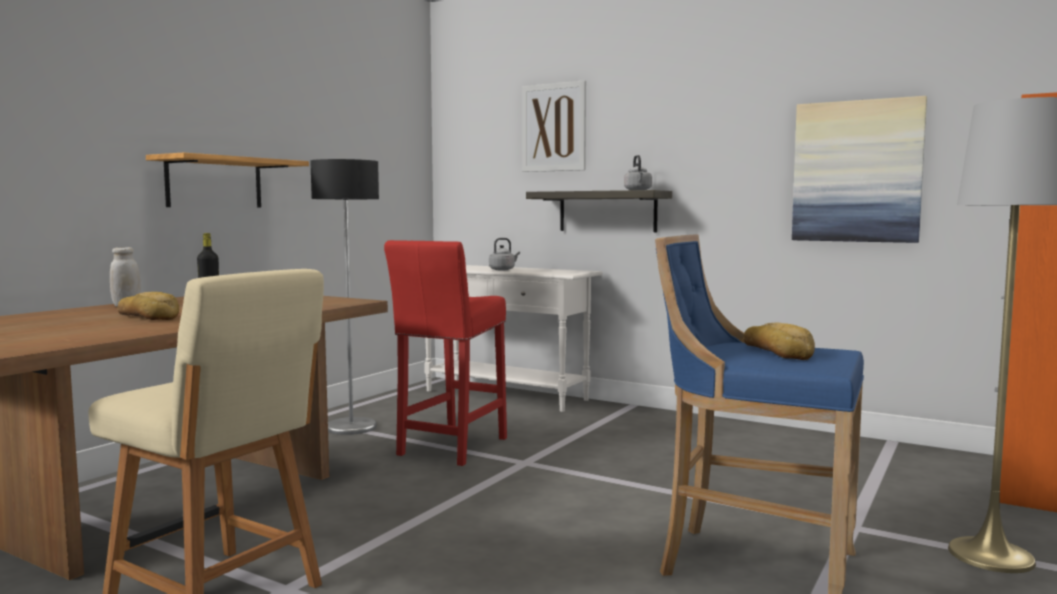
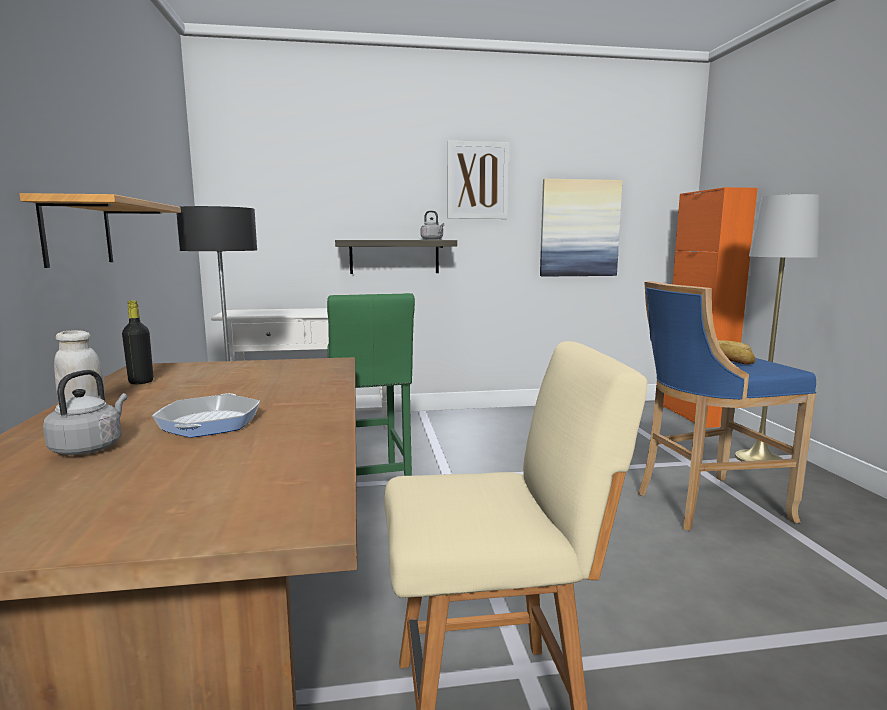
camera: 40 degrees left, 5 degrees up
(149, 317) = (209, 423): bread -> frying pan
(450, 448) = (370, 483): red stool -> green stool
(503, 269) = (313, 312): grey kettle -> grey kettle (90, 447)
(554, 127) = (339, 181): picture -> picture (477, 180)

